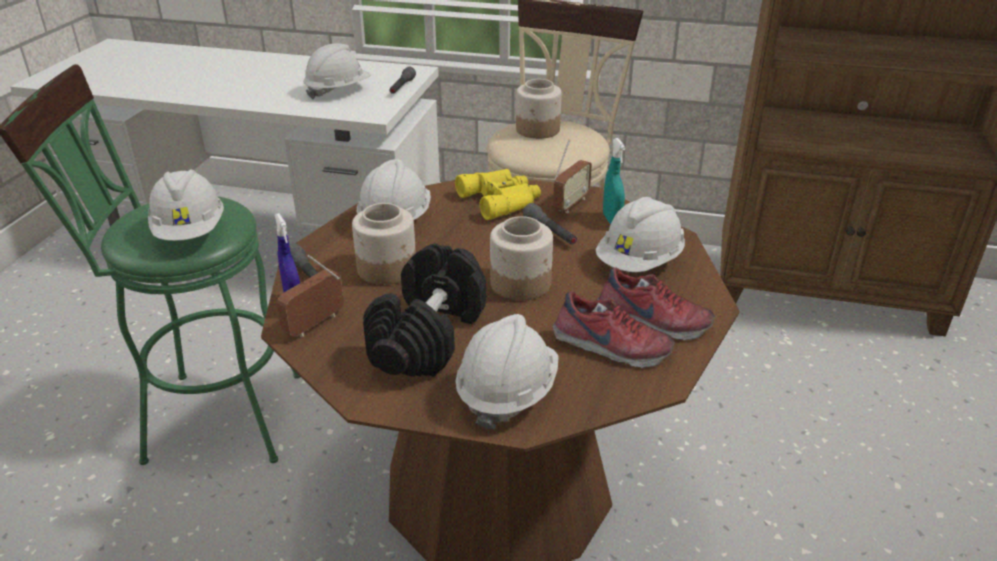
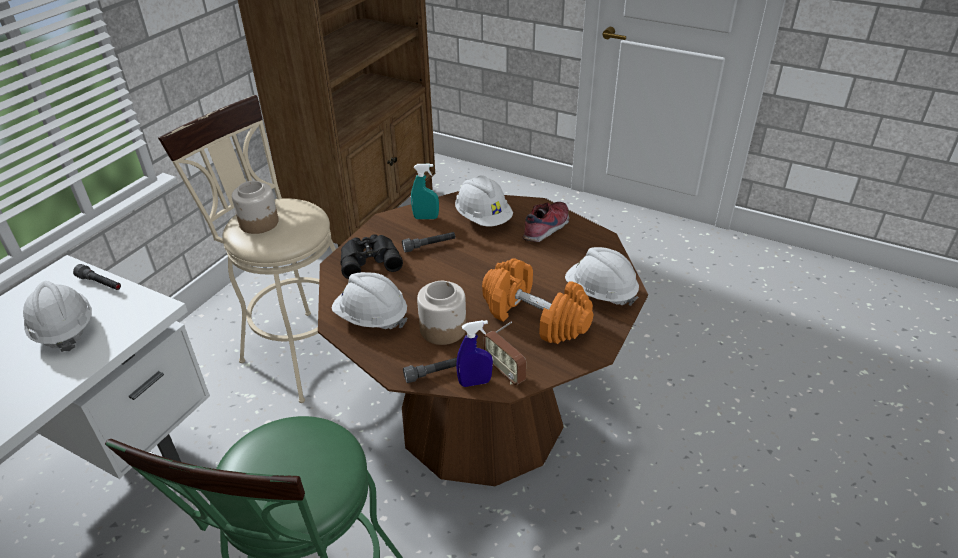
camera: 75 degrees left, 5 degrees up
(190, 231) = (317, 454): white hard hat -> none
(427, 335) = (534, 317): black dumbbell -> orange dumbbell
(502, 200) = (369, 259): yellow binoculars -> black binoculars
(521, 283) = (488, 269): jar -> none
(570, 204) = (394, 230): radio -> none
(610, 348) = (568, 248): shoe -> none

